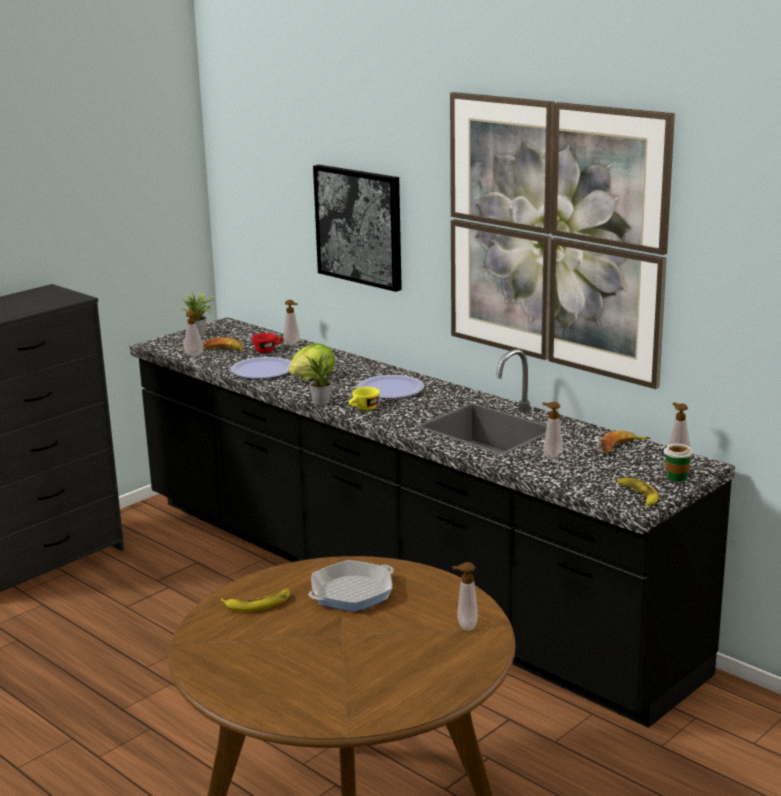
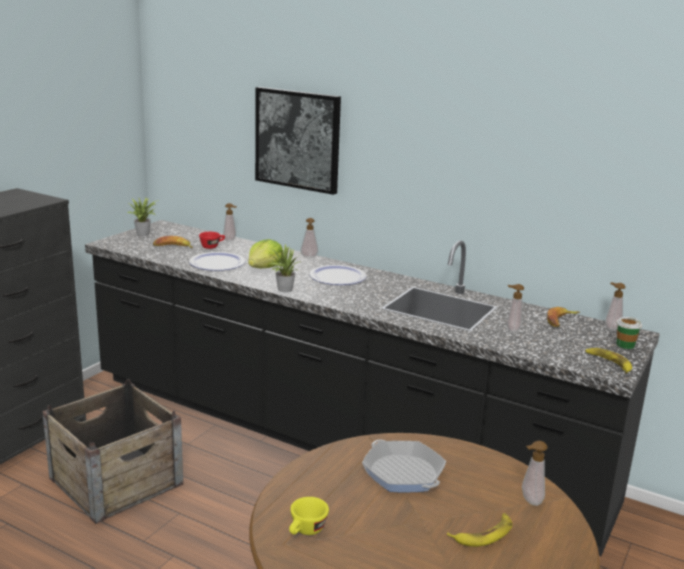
camera: 15 degrees left, 0 degrees up
(137, 608) = (116, 480): none -> crate
(193, 355) = (148, 252): soap dispenser -> soap dispenser (309, 257)
(258, 604) = (320, 492): banana -> banana (484, 534)
(352, 593) = (403, 473): frying pan -> frying pan turned 105 degrees clockwise
(363, 409) = (326, 294): yellow cup -> yellow cup (306, 531)
(554, 235) = (494, 143): picture -> none

